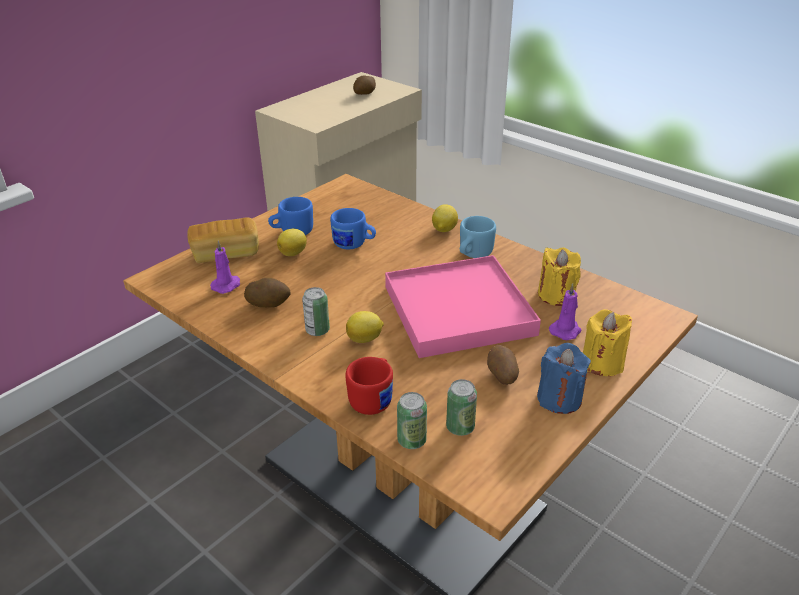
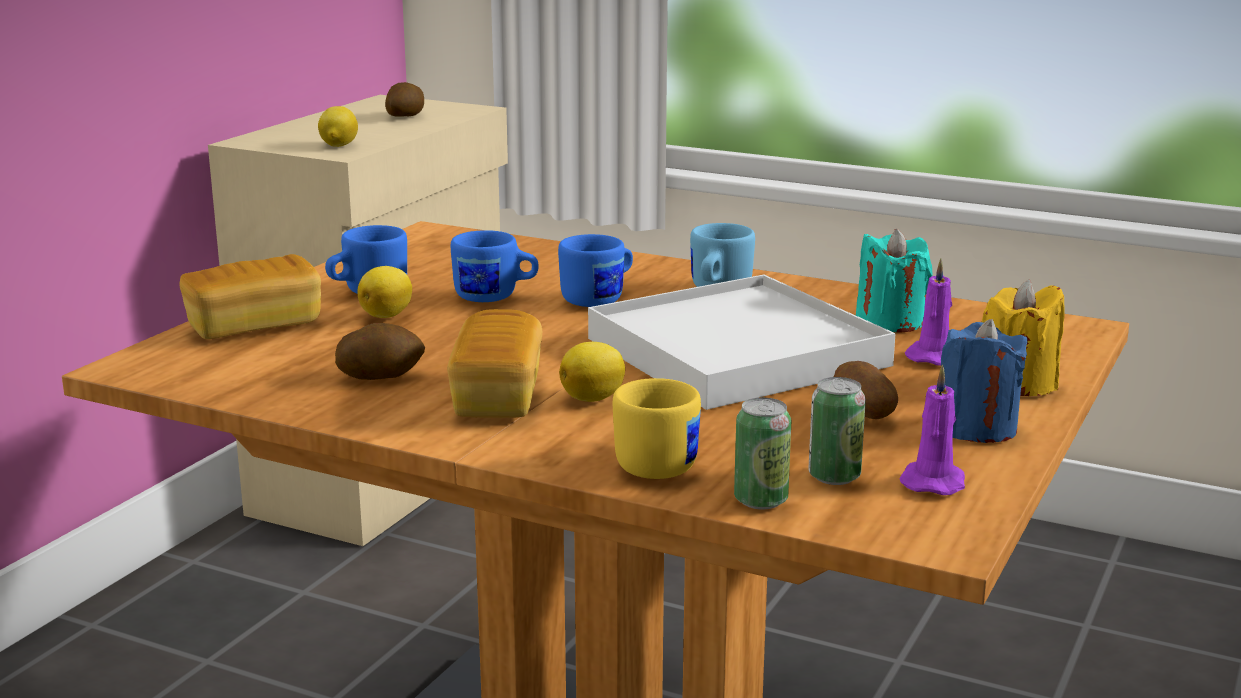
camera: 15 degrees left, 15 degrees down
(227, 285) = (283, 362): purple candle -> purple candle (933, 481)
(317, 330) = (497, 397): can -> bread
(374, 398) = (658, 462): red mug -> yellow mug
(407, 253) = (600, 299): none -> blue mug
(444, 230) = (646, 268): lemon -> lemon (338, 146)
(458, 310) = (736, 352): pink tray -> white tray
(556, 295) = (890, 321): yellow candle -> turquoise candle

